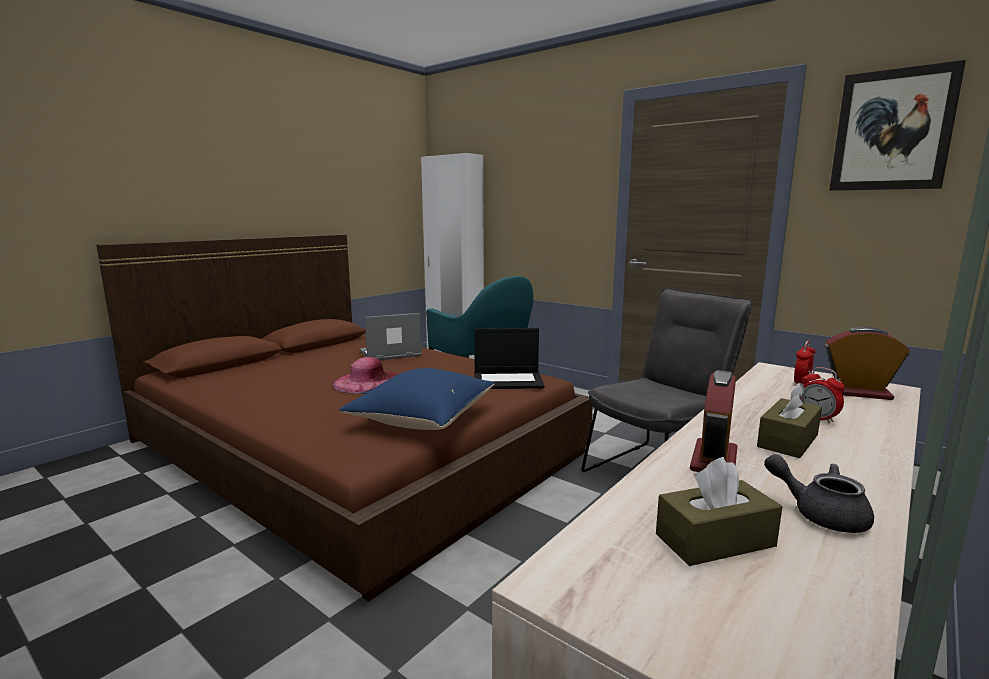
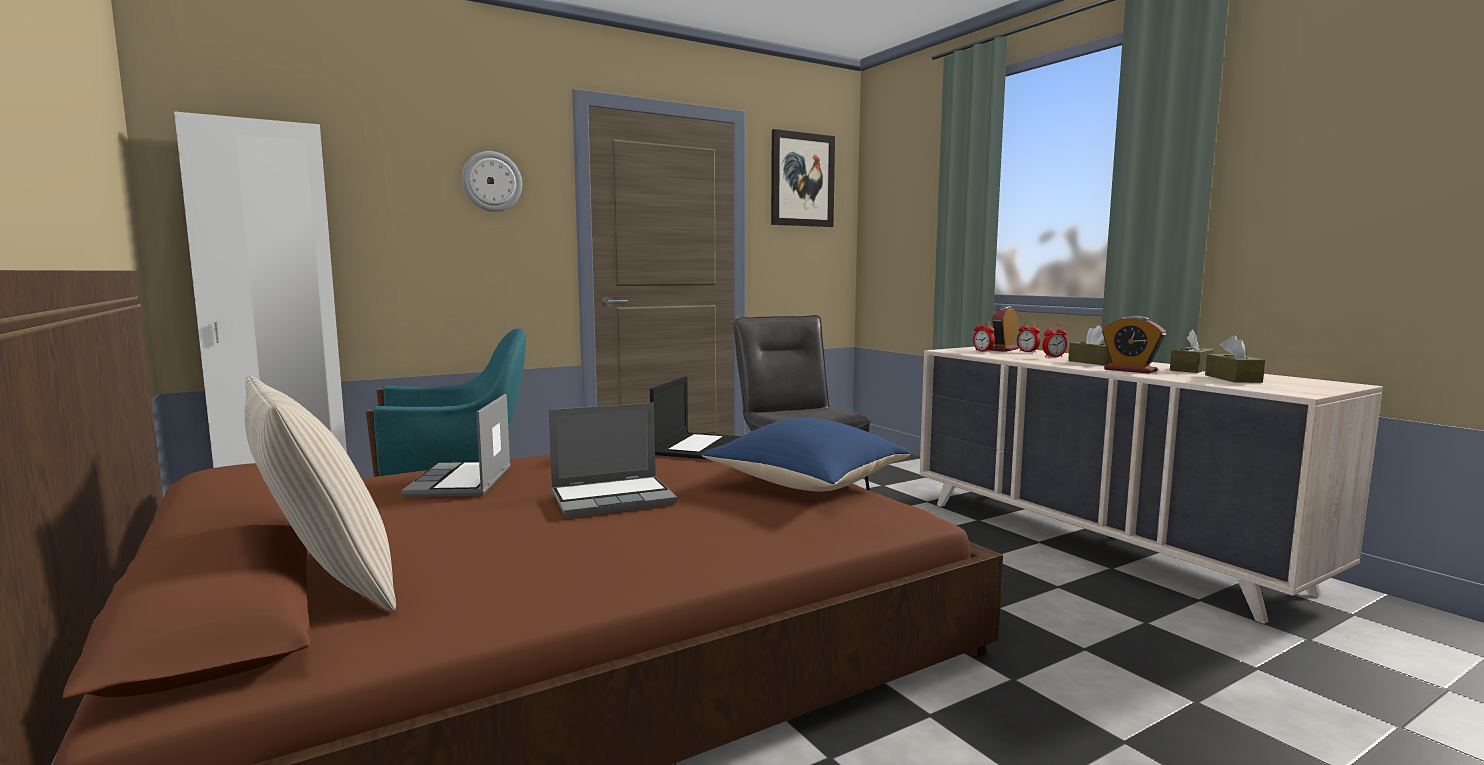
camera: 70 degrees left, 5 degrees down
(248, 367) = (325, 584): none -> beige pillow
(368, 382) = (614, 498): pink hat -> laptop
(564, 173) = (491, 181): none -> wall clock
(819, 514) = (1191, 369): grey teapot -> brown tissue box
(856, 405) = (1027, 352): none -> alarm clock

